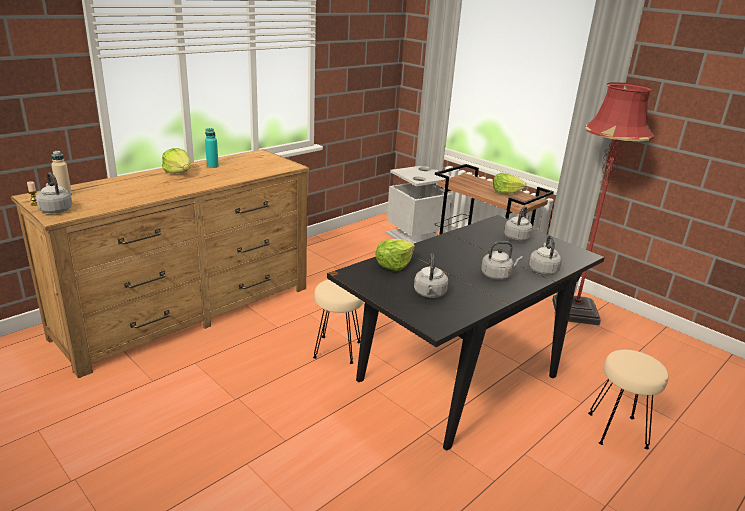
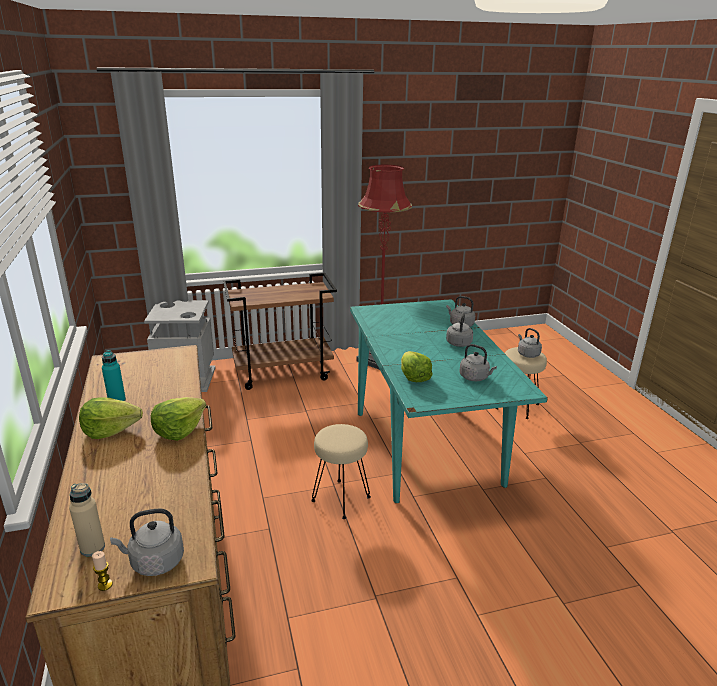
camera: 60 degrees left, 0 degrees up
(457, 378) = (426, 447): black dining table -> turquoise dining table
(506, 192) = (291, 290): lettuce -> lettuce (179, 430)
(517, 237) = (399, 314): grey kettle -> grey kettle (527, 354)

